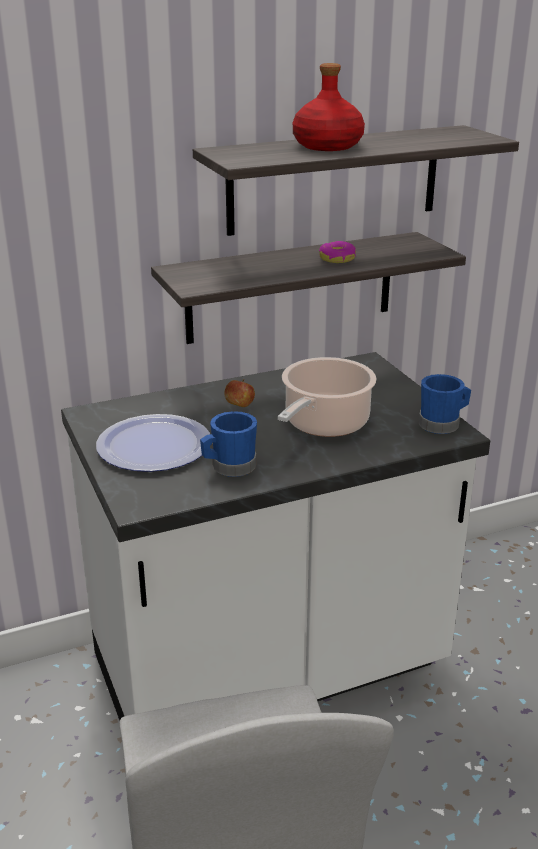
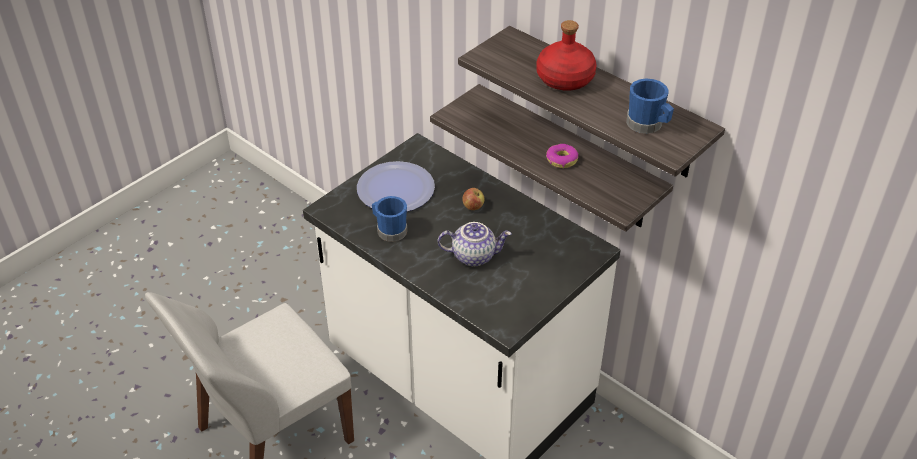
camera: 65 degrees right, 15 degrees up
(324, 424) = (474, 255): cooking pot -> teapot
(443, 424) = (516, 317): blue mug -> blue mug (647, 125)

